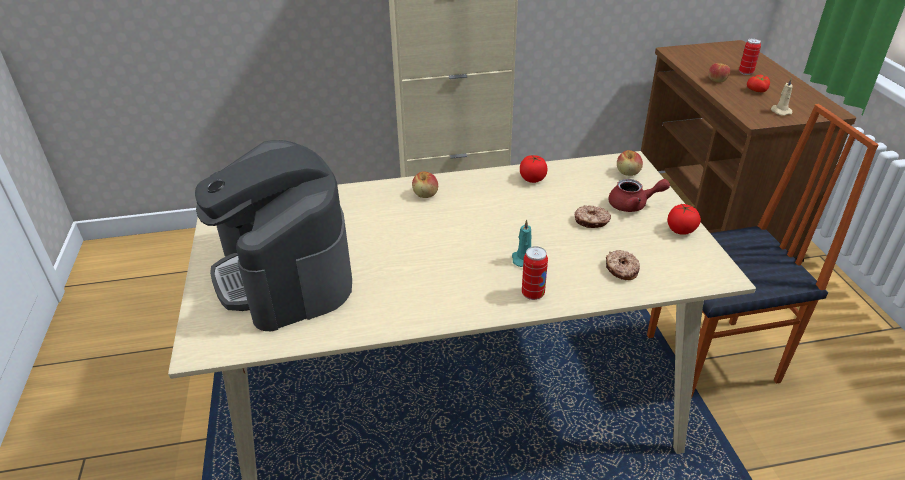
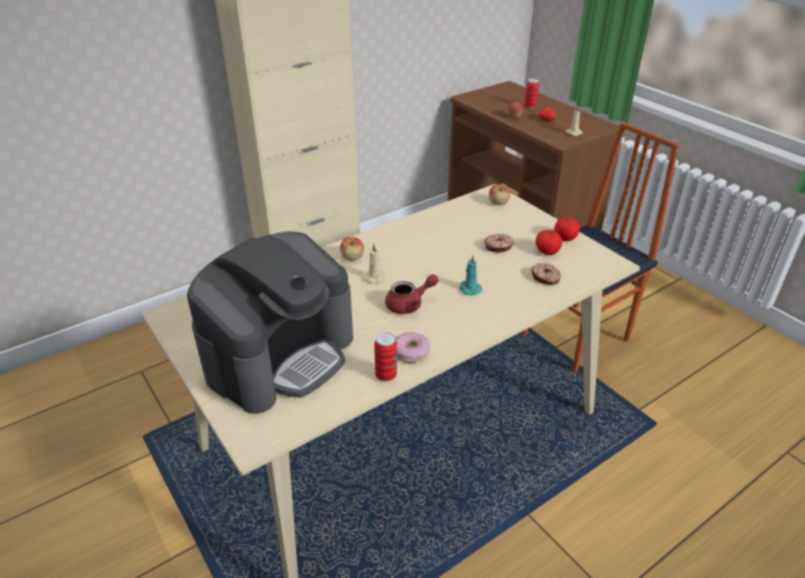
camera: 25 degrees left, 0 degrees up
(285, 273) = (280, 355): coffee machine -> coffee machine turned 90 degrees counterclockwise
(410, 308) = (410, 352): none -> donut
(433, 220) = (375, 277): none -> beige candle
(532, 179) = (430, 224): tomato -> tomato (547, 251)
(533, 294) = (496, 313): can -> can (386, 375)
(633, 205) = (519, 227): red teapot -> red teapot (409, 304)

